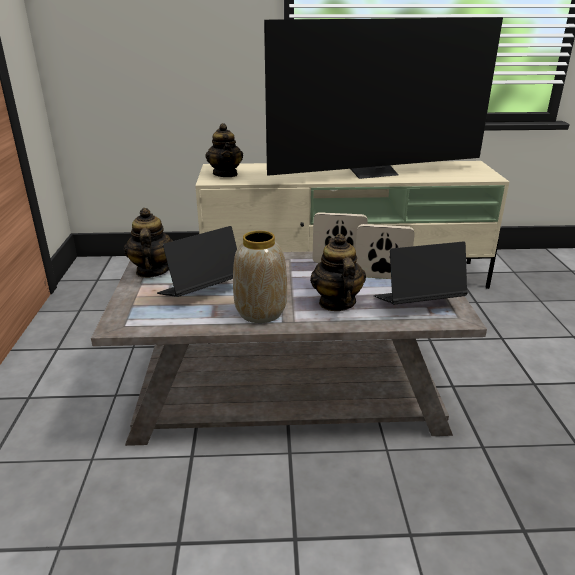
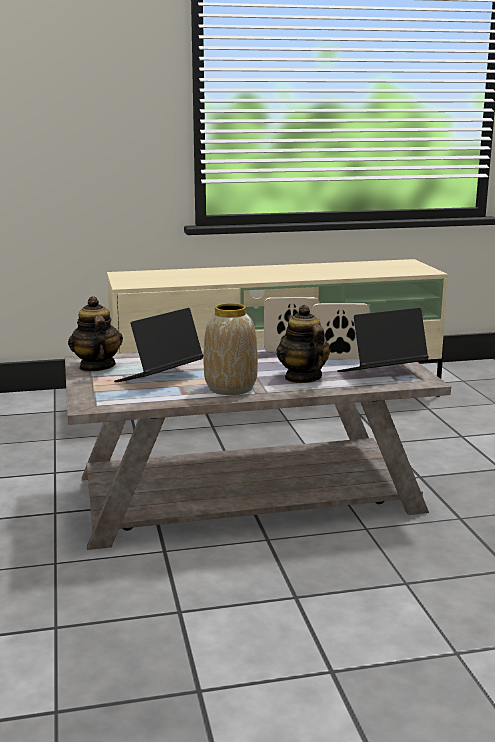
camera: 10 degrees left, 10 degrees down
(225, 174) = (140, 279): teapot -> none
(373, 173) = (304, 272): television -> none

